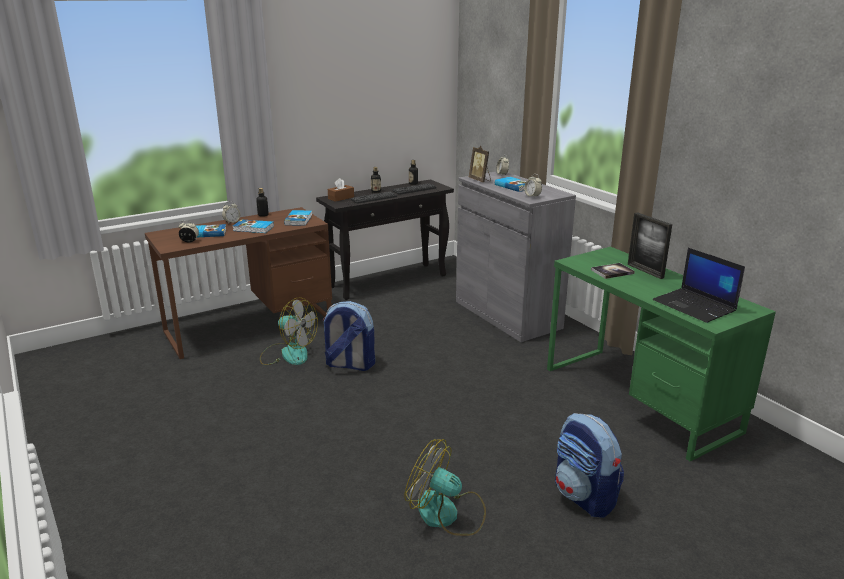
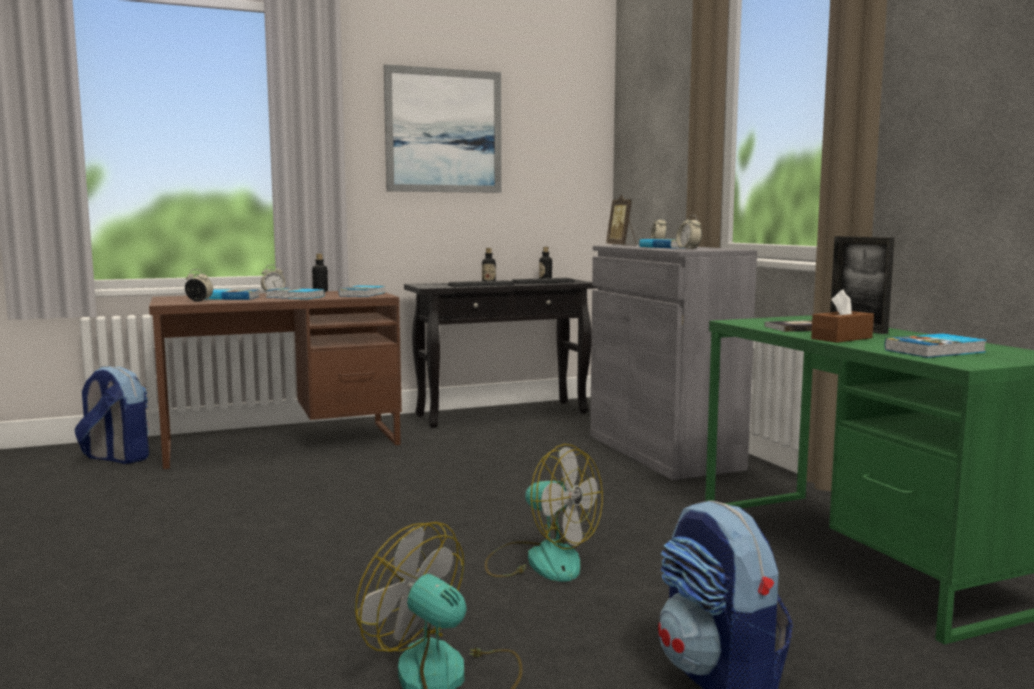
camera: 10 degrees right, 15 degrees down
(288, 353) = (315, 472): fan -> fan (540, 560)
(338, 80) = (444, 131): none -> picture
(341, 198) = (436, 284): brown tissue box -> brown tissue box (841, 338)
(349, 364) = (395, 487): backpack -> backpack (116, 458)
(695, 306) = (936, 351): laptop -> book

